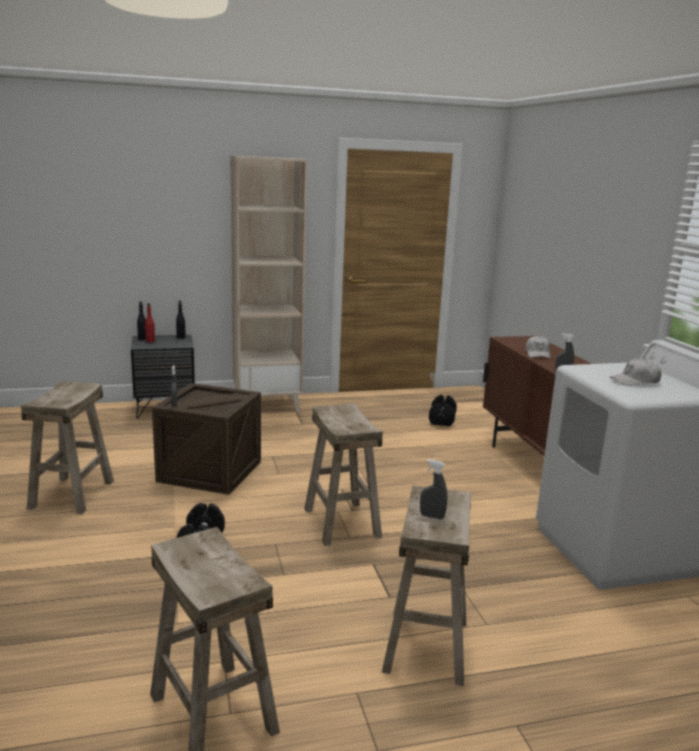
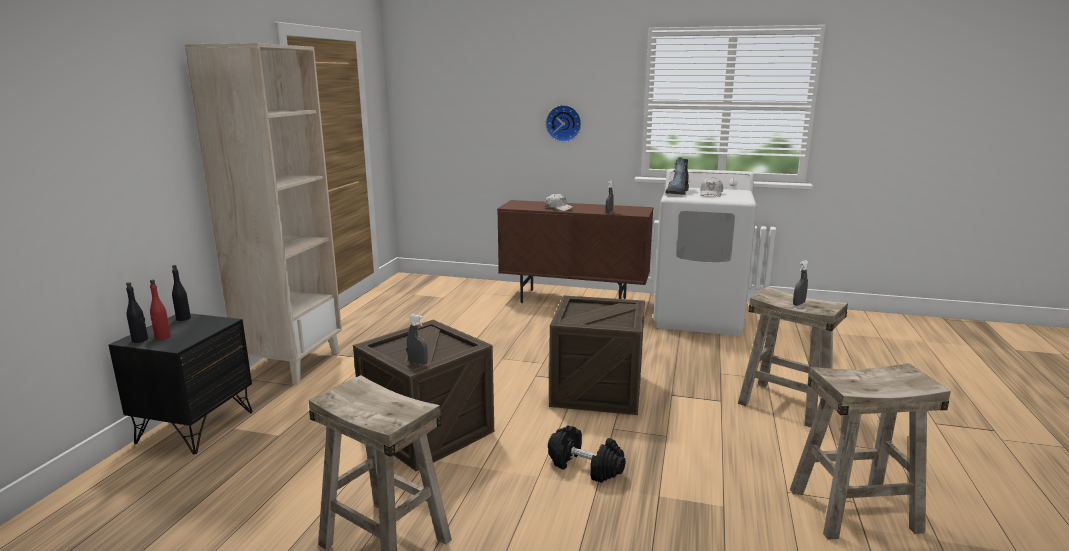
camera: 60 degrees left, 0 degrees up
(342, 522) = (597, 390): beige stool -> crate
(442, 420) = (448, 303): black dumbbell -> none
(602, 258) = (564, 123): none -> wall clock
(605, 367) = (677, 192): none -> boot

